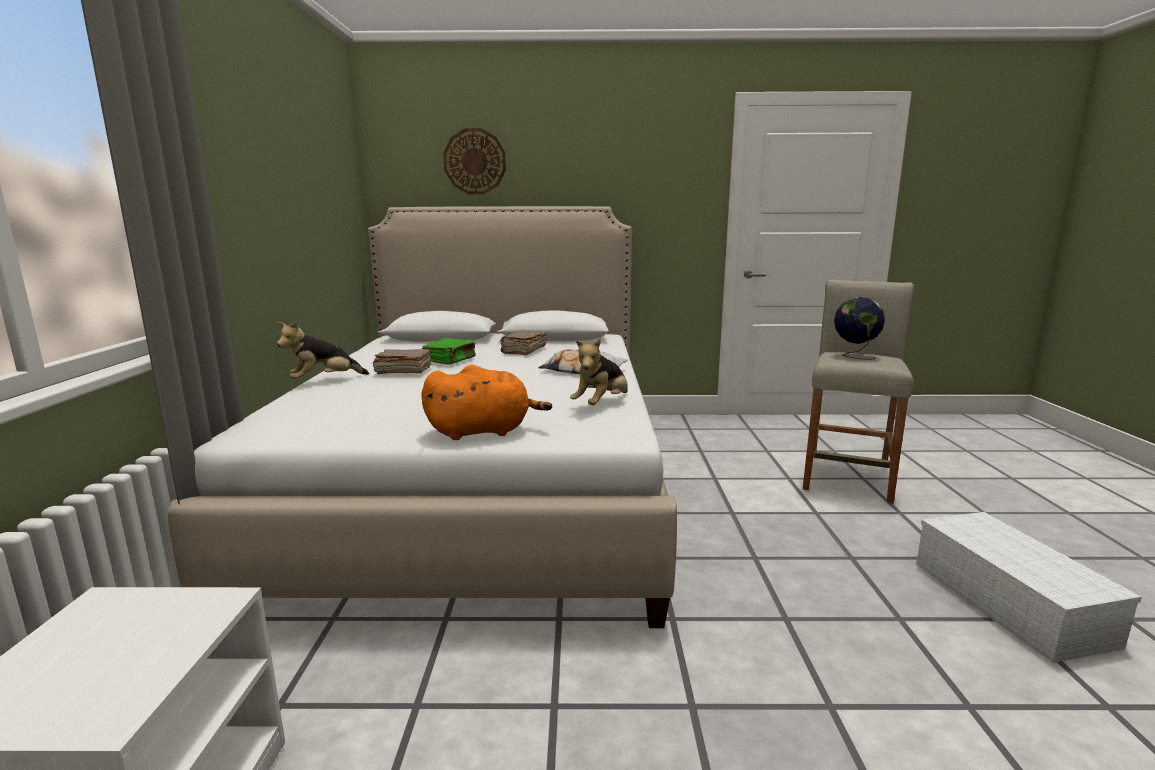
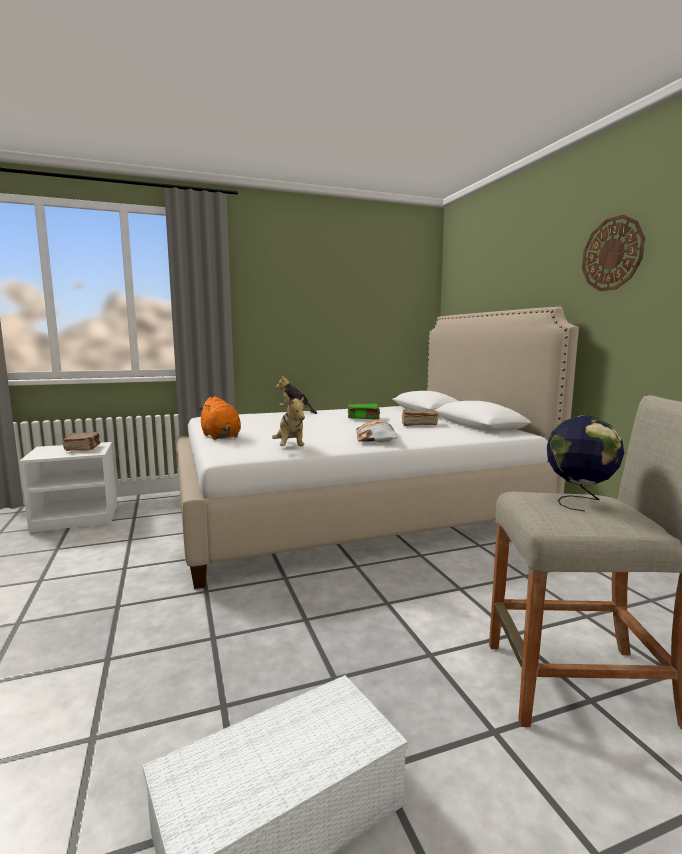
camera: 70 degrees right, 5 degrees down
(403, 371) = (327, 416): brown book -> brown book (83, 448)
(475, 161) = (489, 277): wall clock -> wall clock (612, 254)
(602, 404) = (290, 448): plush toy -> plush toy turned 120 degrees counterclockwise

